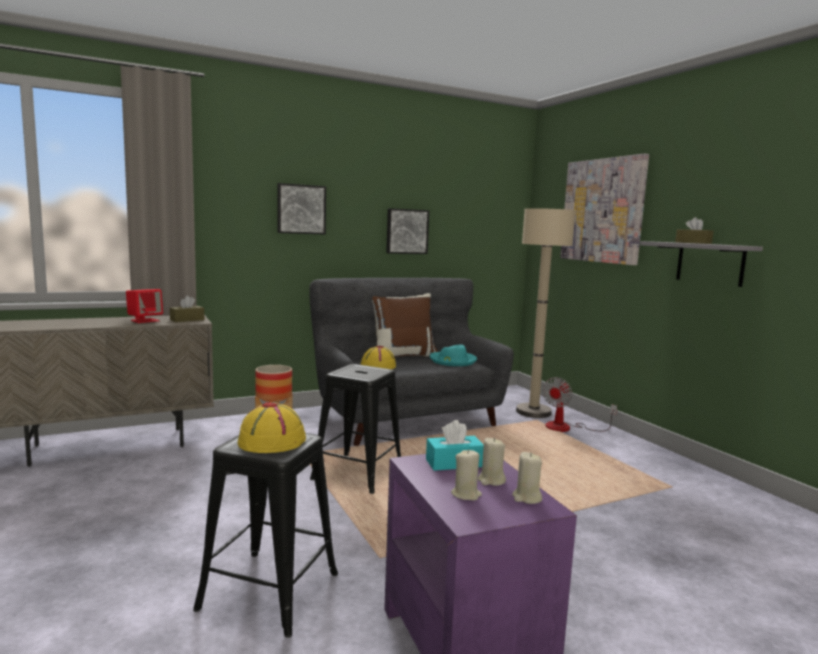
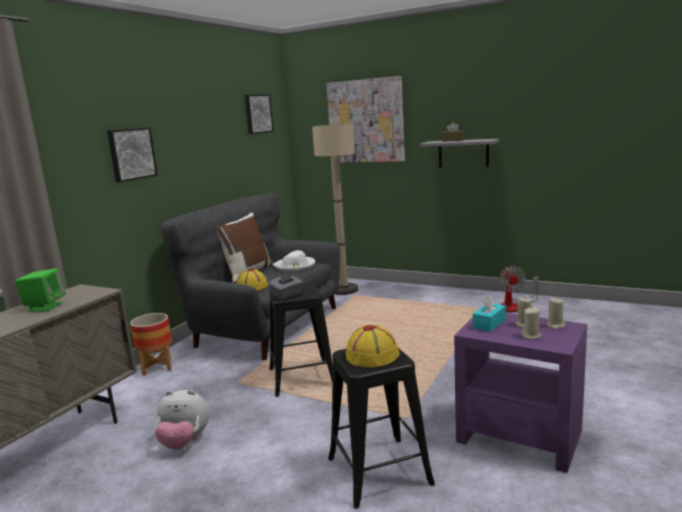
camera: 35 degrees left, 5 degrees up
(145, 320) = (45, 307): red speaker -> green speaker
(187, 320) = (86, 293): brown tissue box -> none
(191, 482) = (184, 442): none -> plush toy
(347, 372) = (287, 295): none -> grey tissue box
(406, 231) = (213, 159): picture -> picture (257, 114)
(452, 361) = (295, 266): turquoise hat -> white hat
(567, 428) = (380, 293): fan -> fan (514, 306)

